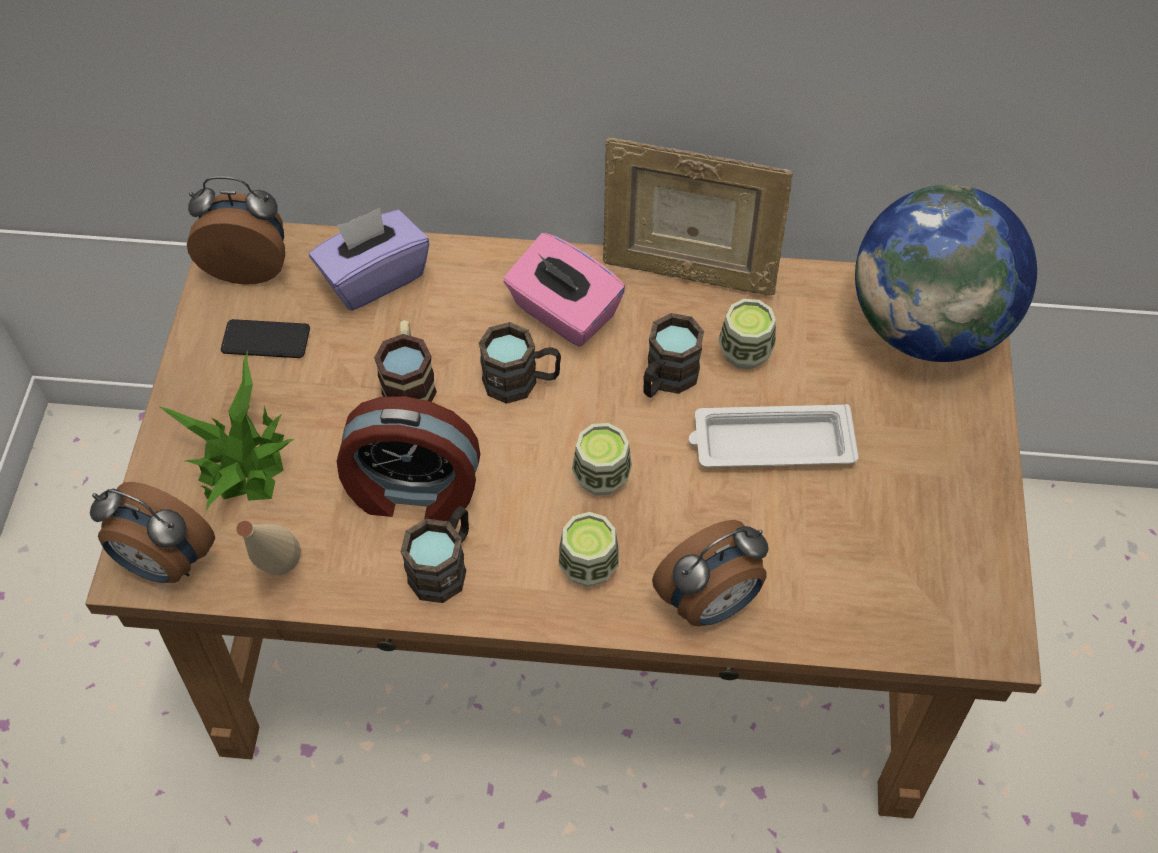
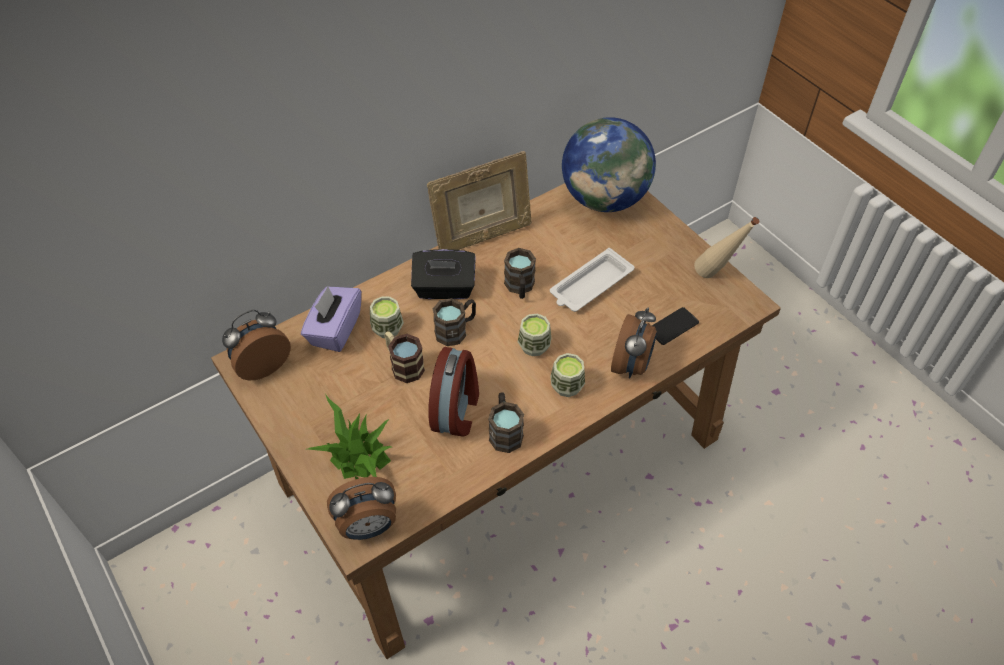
camera: 40 degrees left, 5 degrees down
(266, 340) = (309, 393): phone -> phone (672, 326)
(280, 580) = (435, 492): beige bottle -> beige bottle (716, 277)
(413, 492) = (457, 410): alarm clock -> alarm clock turned 45 degrees counterclockwise
(563, 313) = (444, 288): pink tissue box -> black tissue box
(745, 352) = (541, 255): cup -> cup (387, 328)

